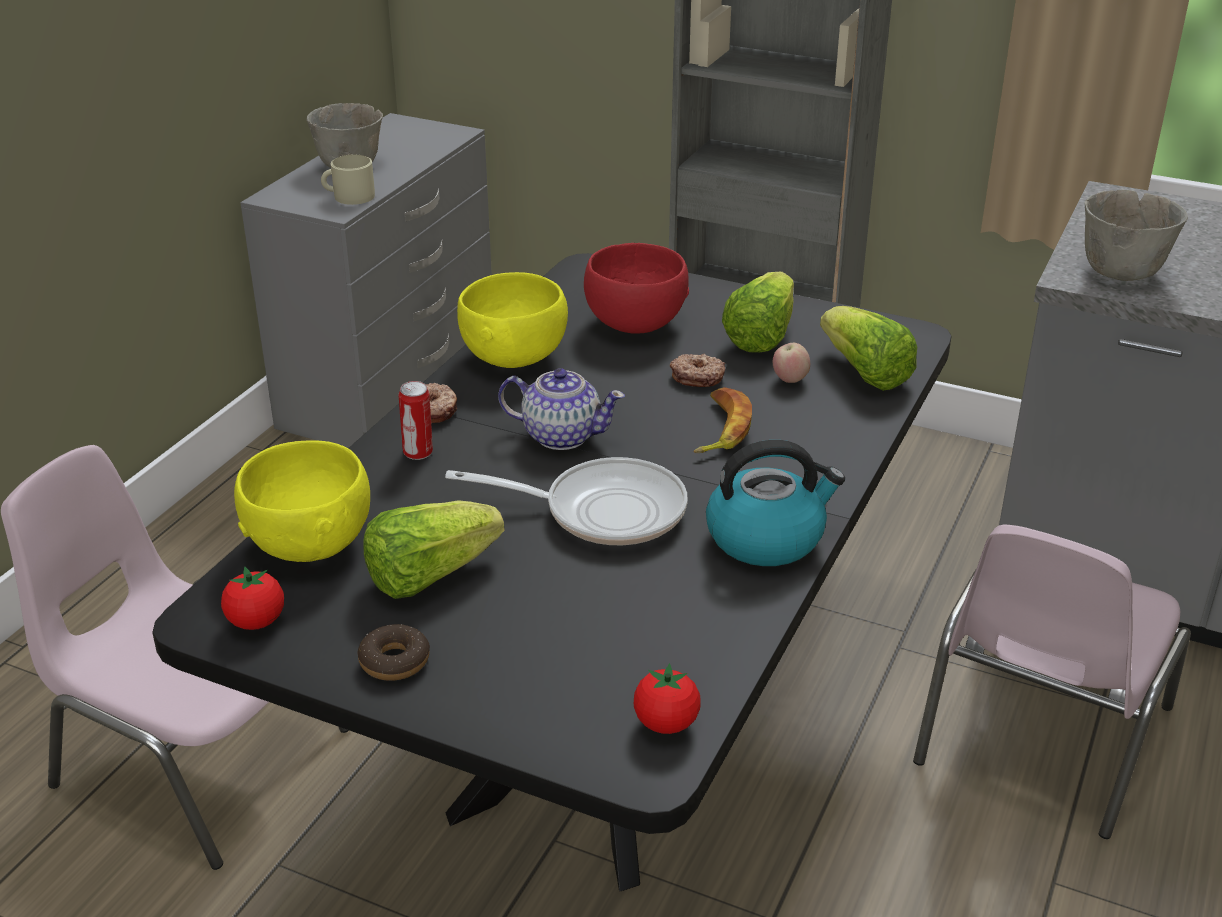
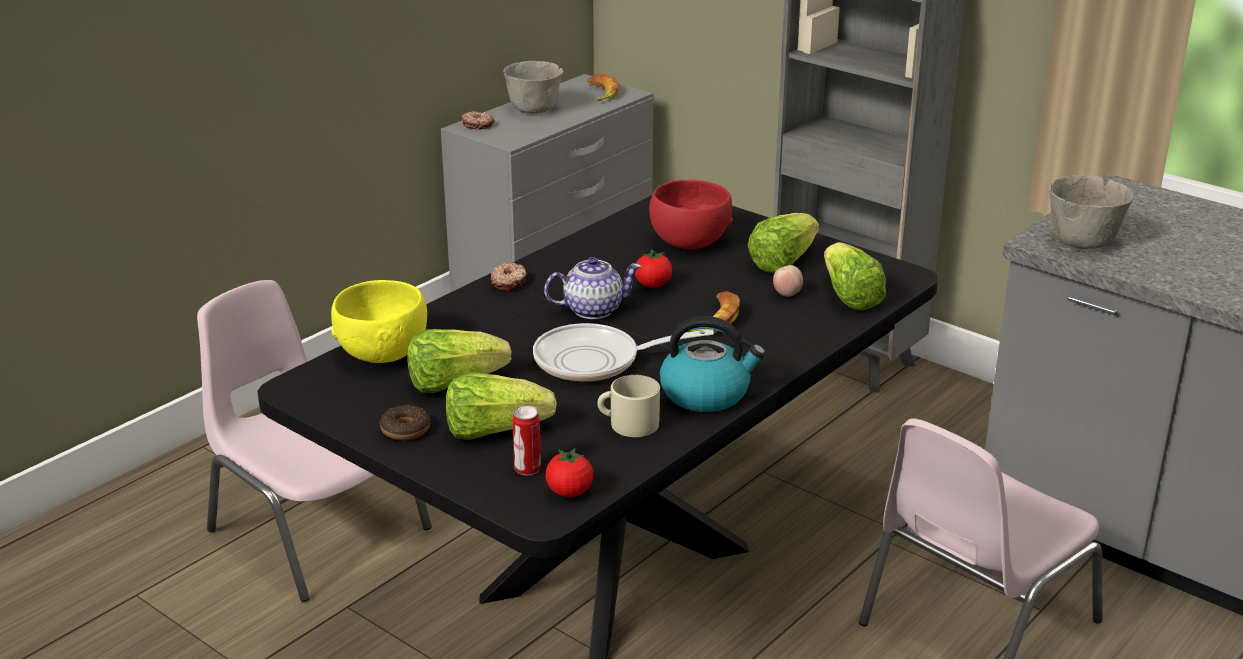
camera: 15 degrees right, 5 degrees down
(256, 622) = (326, 394): tomato -> tomato (653, 285)
(349, 196) = (523, 132): beige mug -> beige mug (628, 423)
(418, 453) = (484, 308): can -> can (527, 469)
(421, 136) = (600, 93): none -> banana
(515, 356) = (586, 254): yellow bowl -> none
(518, 642) = (494, 431): none -> lettuce
(561, 435) = (592, 310): teapot -> teapot turned 45 degrees counterclockwise
(602, 511) = (596, 361): frying pan -> frying pan turned 150 degrees clockwise
(697, 377) = (716, 284): donut -> donut (477, 125)

